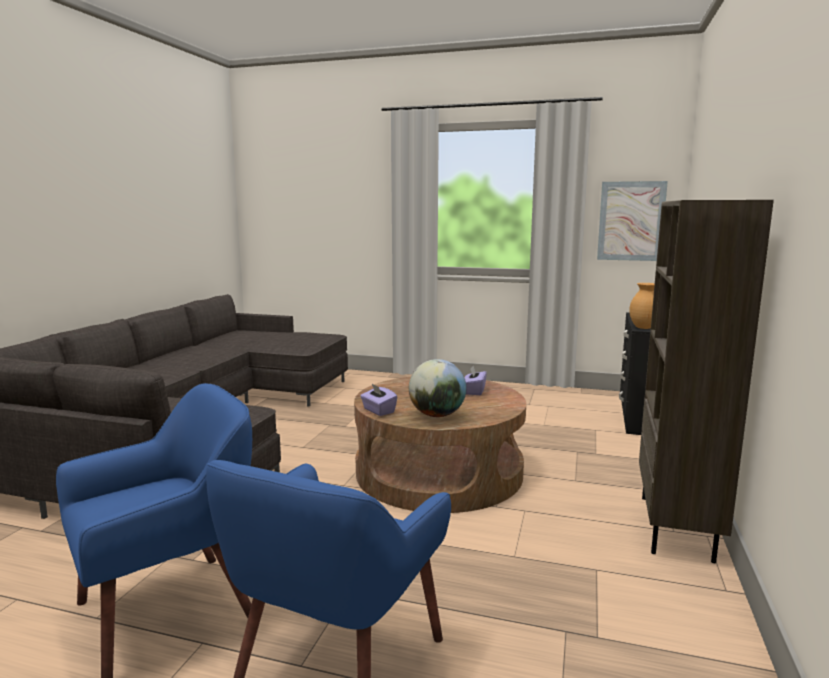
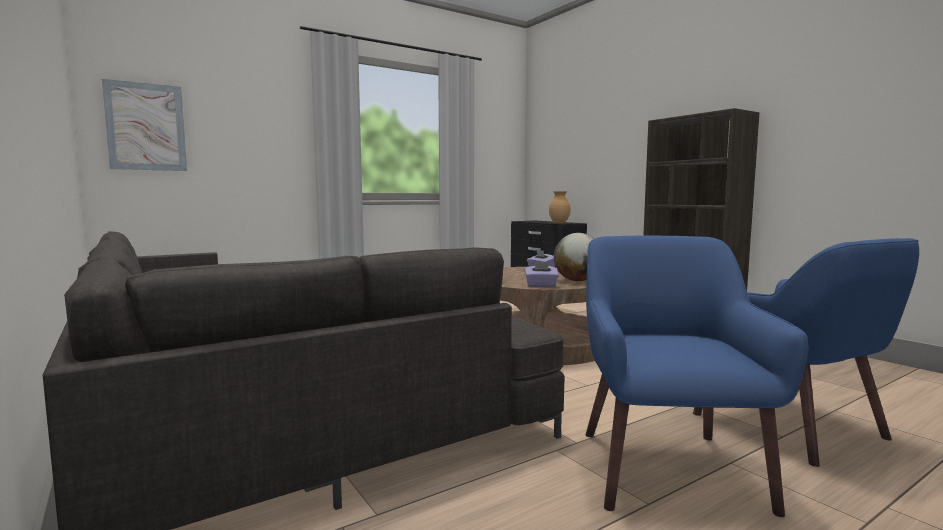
camera: 50 degrees left, 5 degrees down
(631, 221) = (496, 155): picture -> picture (146, 127)

